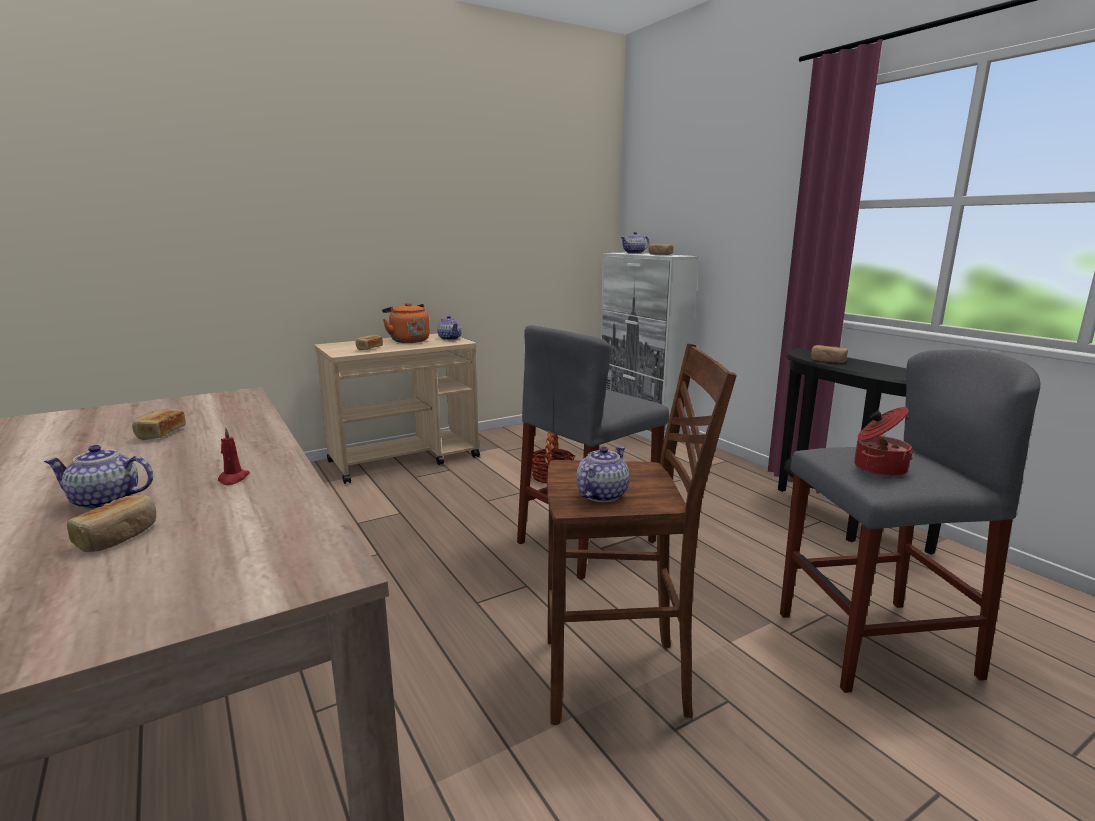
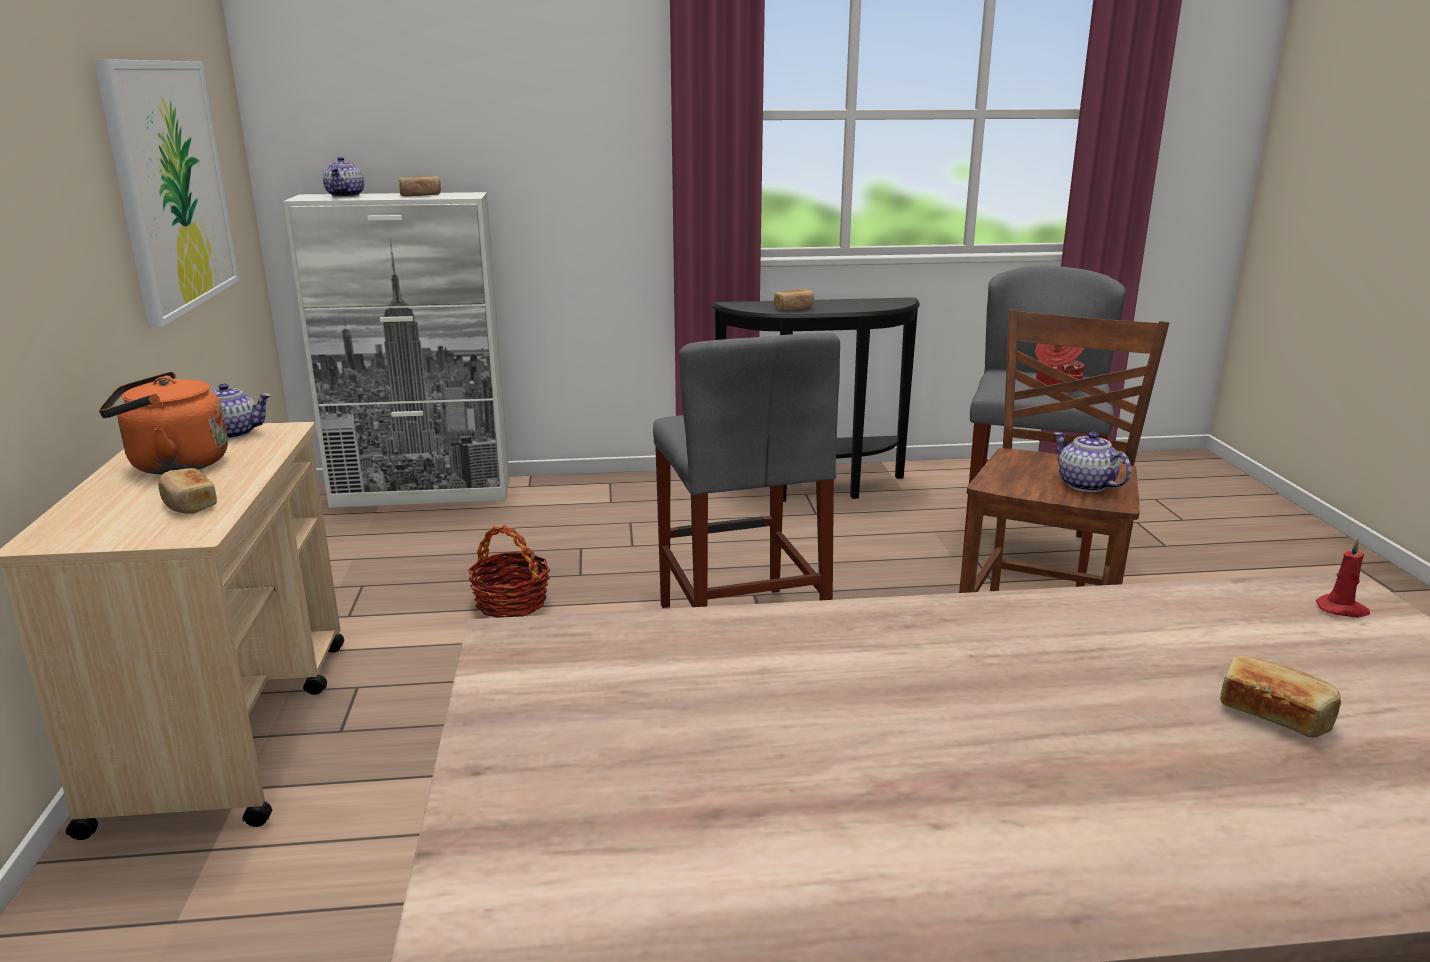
camera: 65 degrees left, 5 degrees up
(106, 501) = (1143, 738): teapot -> none
(160, 434) = (778, 716): bread -> none
(233, 479) = (1067, 642): red candle -> red candle (1342, 609)
(521, 237) = (170, 186): none -> picture

